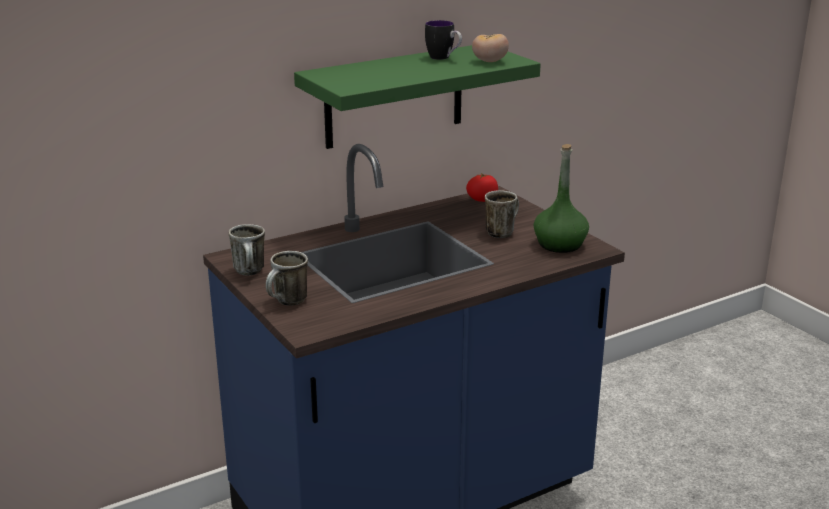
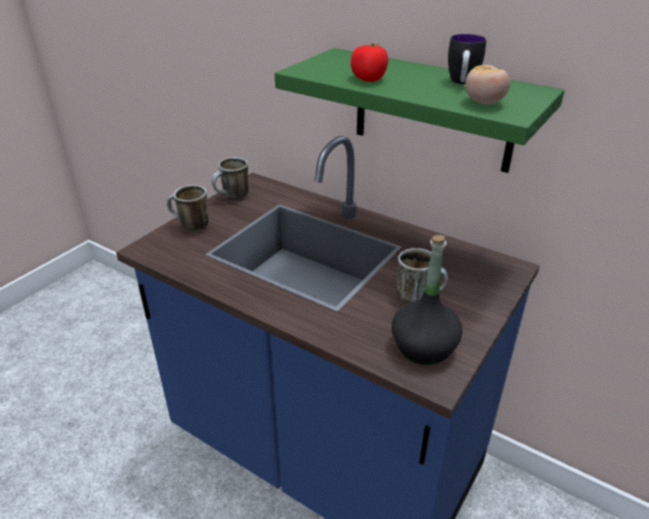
camera: 65 degrees right, 10 degrees up
(482, 199) = (488, 264): tomato -> tomato (369, 79)
(560, 244) = (423, 347): green bottle -> black bottle

